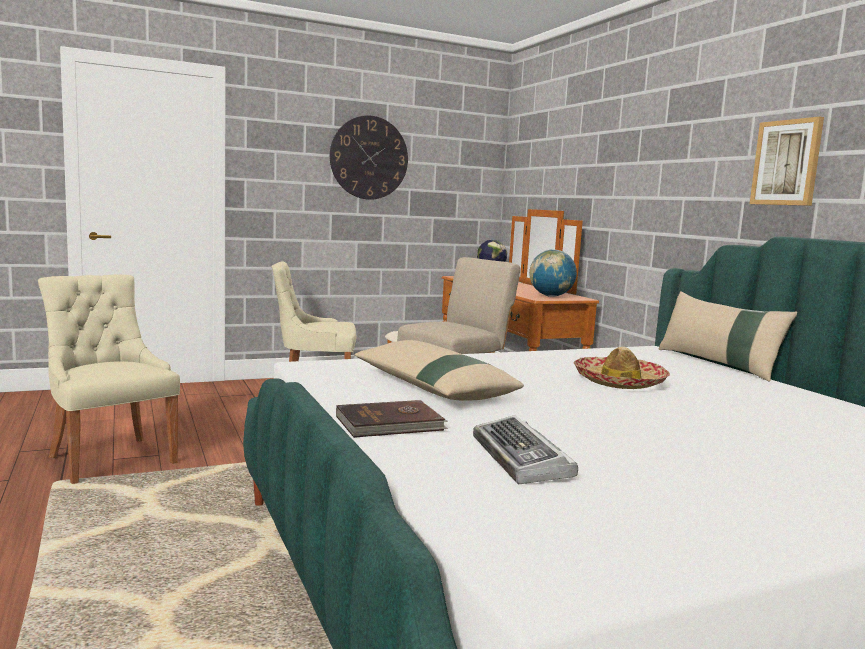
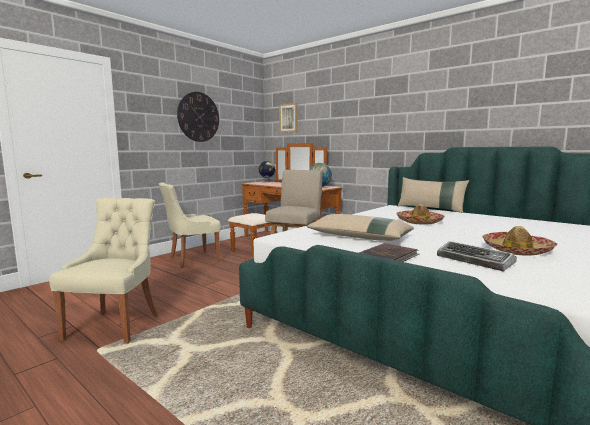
camera: 25 degrees left, 0 degrees up
(110, 458) = (115, 325): beige chair -> beige chair turned 75 degrees clockwise
(664, 462) = (517, 250): none -> hat
(787, 163) = (448, 113): picture -> picture (288, 118)

